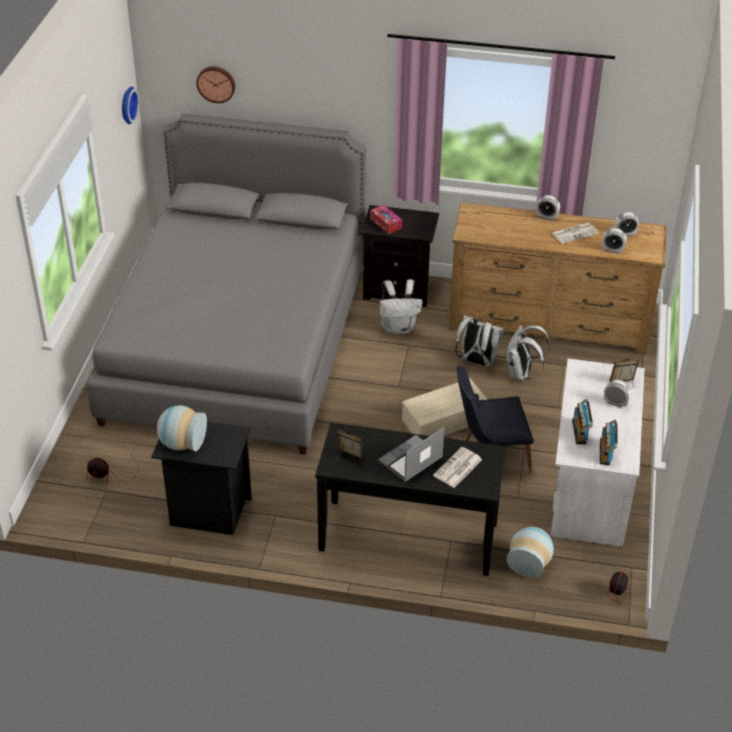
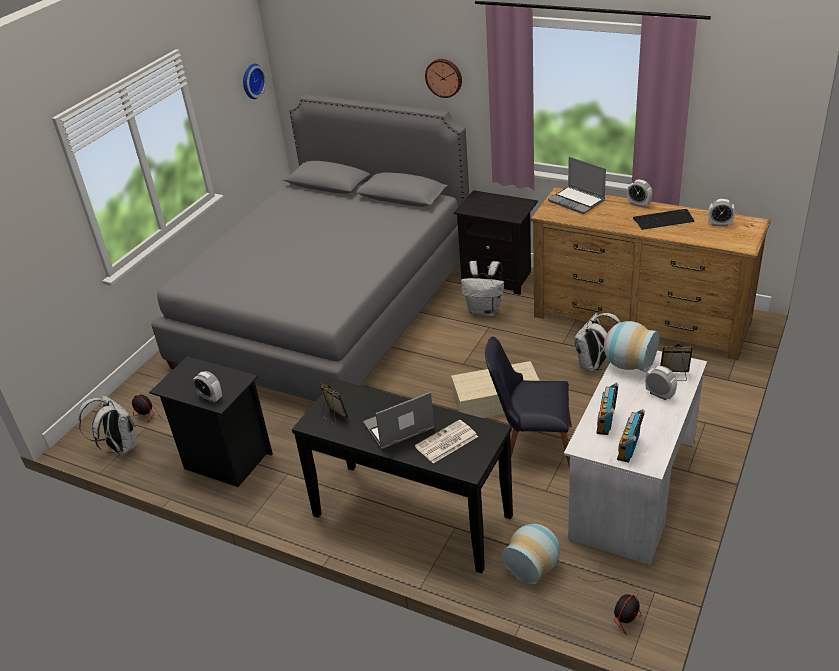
camera: 20 degrees right, 5 degrees down
(181, 443) = (184, 382): vase -> vase (628, 364)
(216, 83) = (333, 64): wall clock -> wall clock (444, 77)
(386, 223) = (481, 206): tissue box -> none
(476, 361) = (551, 348): white backpack -> white backpack (120, 448)
(489, 217) = (577, 201): none -> laptop
(574, 233) = (663, 220): newspaper -> keyboard
(612, 250) = (700, 238): alarm clock -> alarm clock (210, 397)

